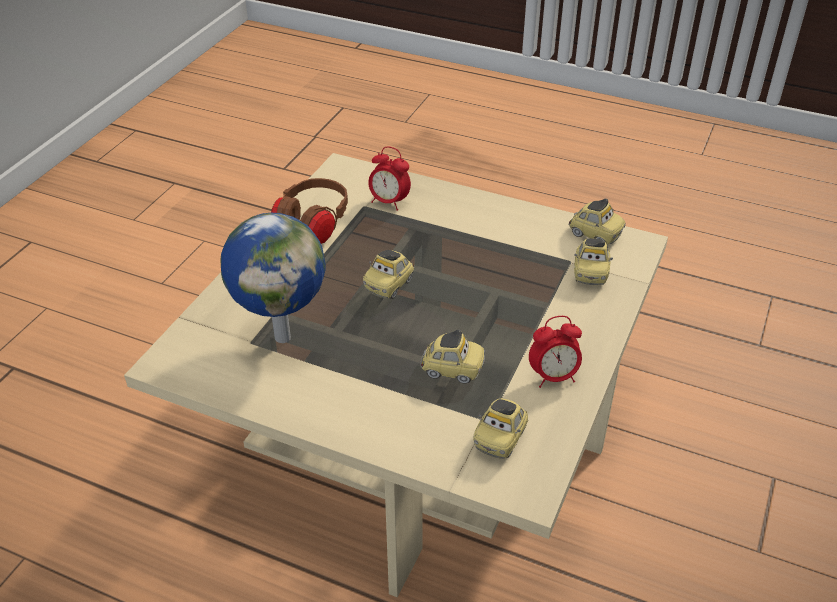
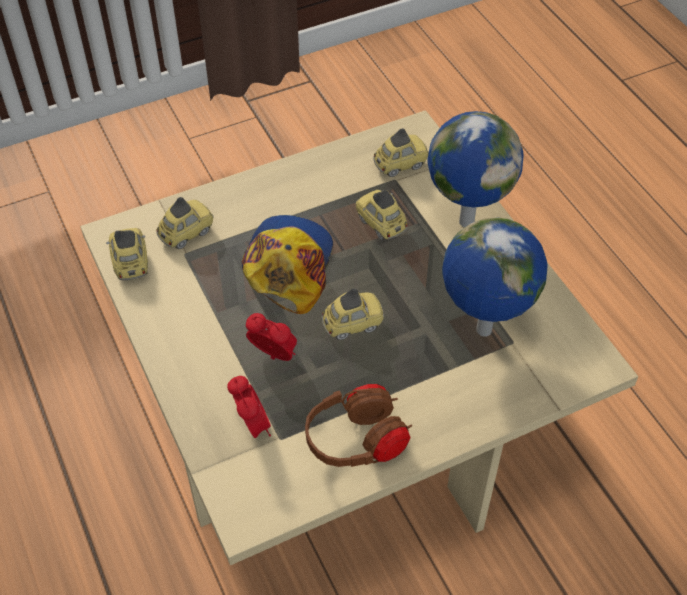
camera: 140 degrees left, 10 degrees up
(380, 420) = (465, 220): none -> globe
(485, 296) = (288, 266): none -> cap
(553, 377) = (319, 179): alarm clock -> alarm clock (273, 356)

